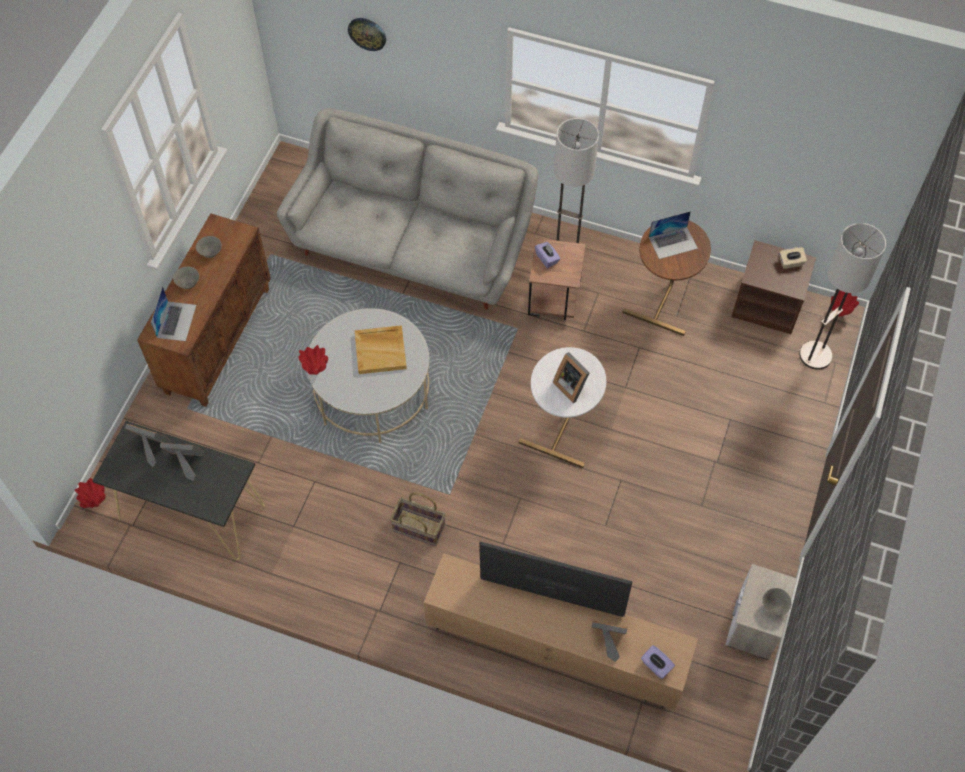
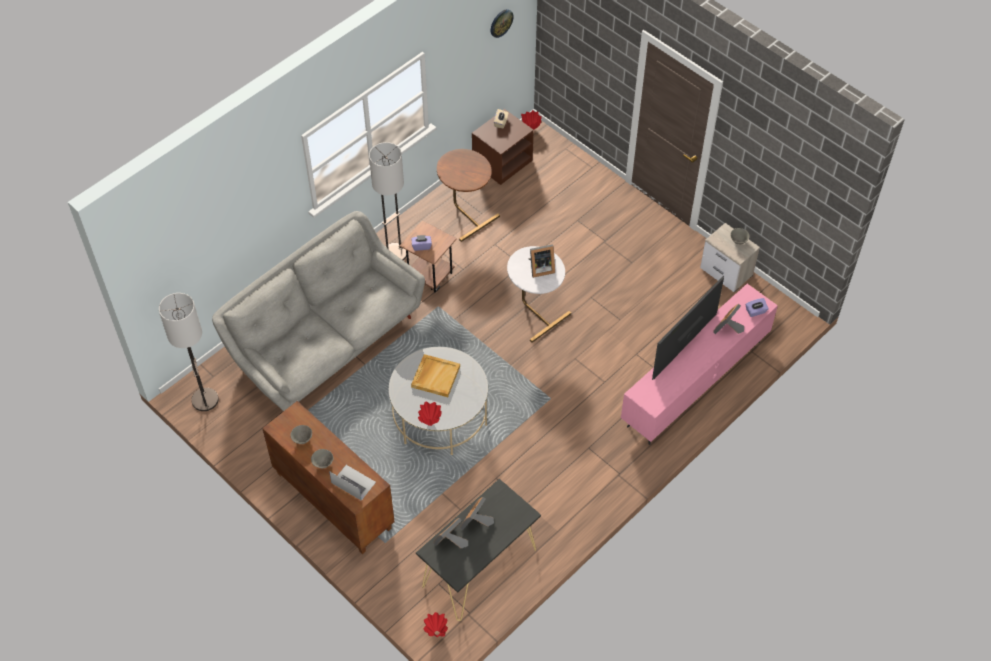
camera: 65 degrees left, 5 degrees down
(367, 33) = (213, 233): wall clock -> wall clock (501, 23)
(418, 528) = (568, 427): basket -> none
(555, 648) = (694, 382): brown tv stand -> pink tv stand
(673, 242) = (459, 168): laptop -> none
(815, 355) = (555, 156): floor lamp -> floor lamp (205, 400)

